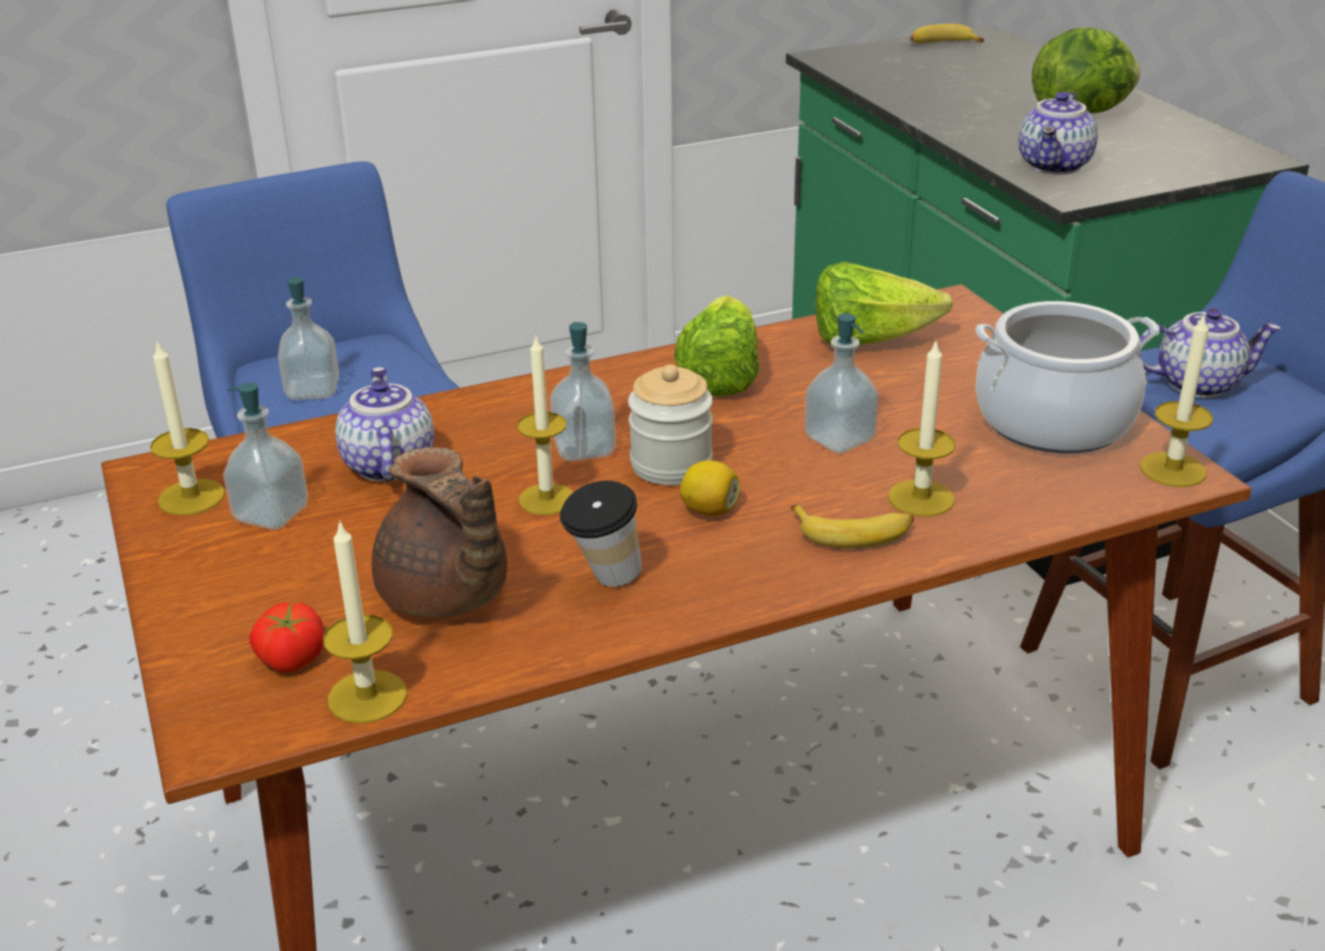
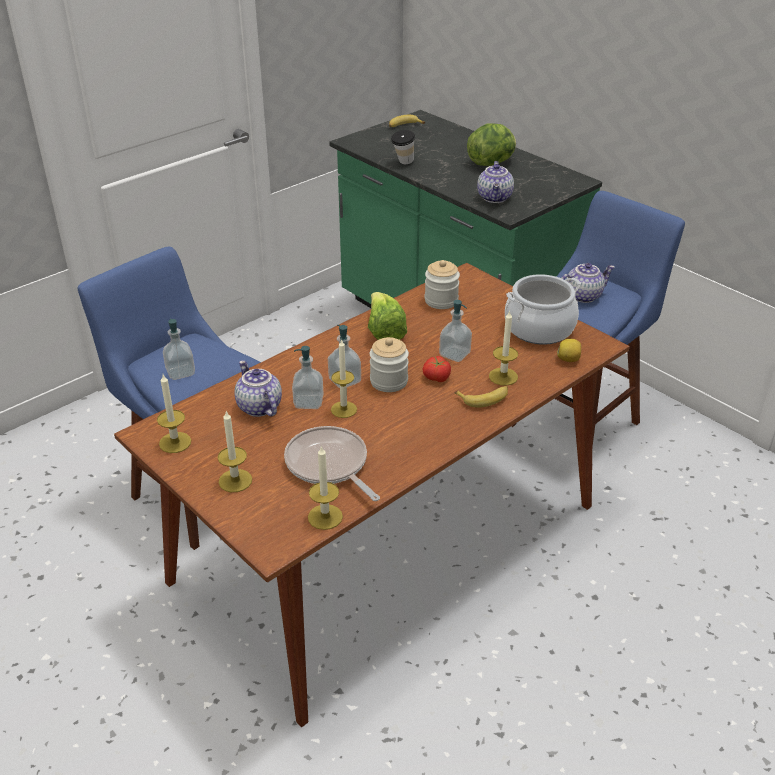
camera: 20 degrees left, 5 degrees up
(271, 514) = (221, 443): soap dispenser -> soap dispenser (308, 402)
(290, 657) = (279, 507): tomato -> tomato (436, 377)
(446, 597) = (329, 465): brown teapot -> frying pan
(604, 579) = (392, 442): cup -> cup (403, 163)
(710, 510) = (418, 400): lemon -> lemon (568, 359)
(869, 341) = (441, 301): lettuce -> jar
(1172, 469) = (596, 343): candle -> candle (235, 480)

